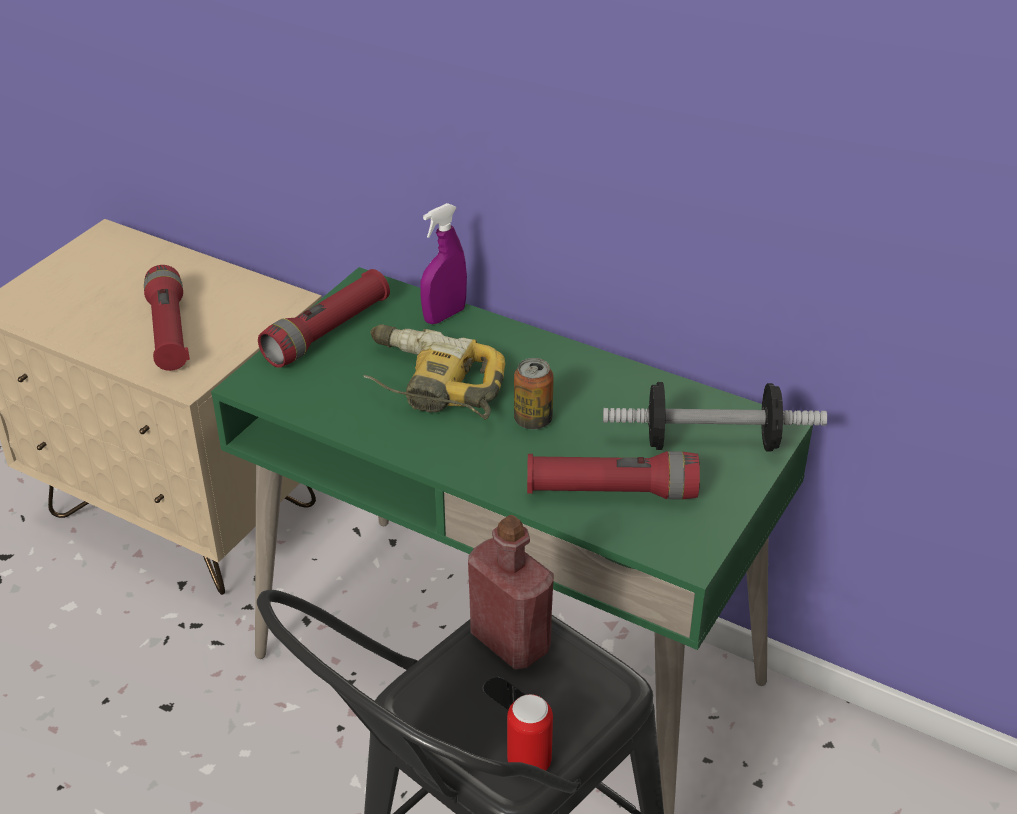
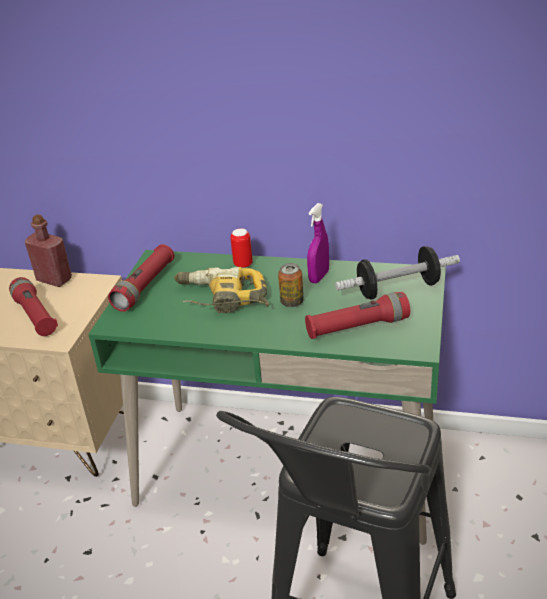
camera: 15 degrees left, 5 degrees down
(444, 315) = (210, 262): purple spray bottle -> purple spray bottle (319, 277)
(510, 641) = (343, 421): red bottle -> red bottle (54, 280)
(529, 763) = (392, 483): can -> can (243, 264)

